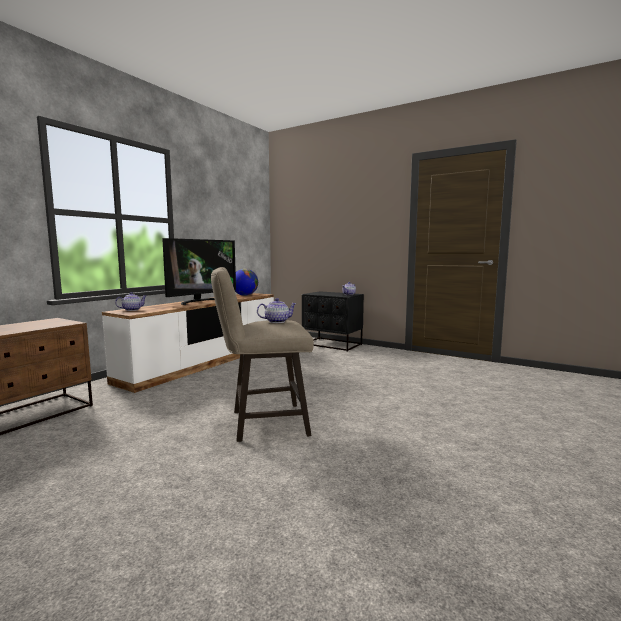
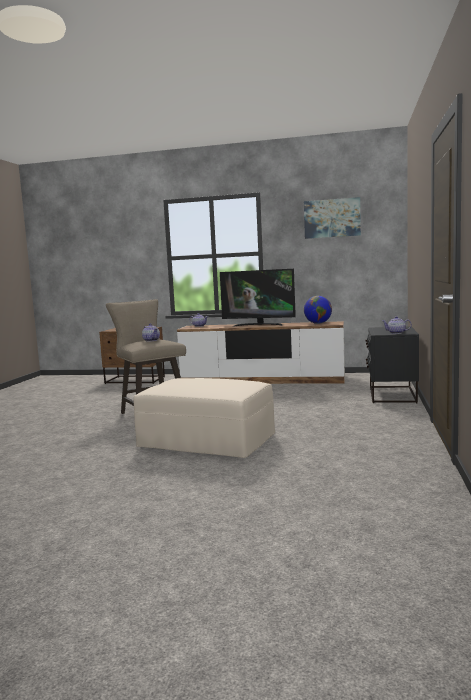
camera: 70 degrees right, 0 degrees up
(228, 196) = (332, 218): none -> picture
(417, 411) = (207, 442): none -> beige ottoman

